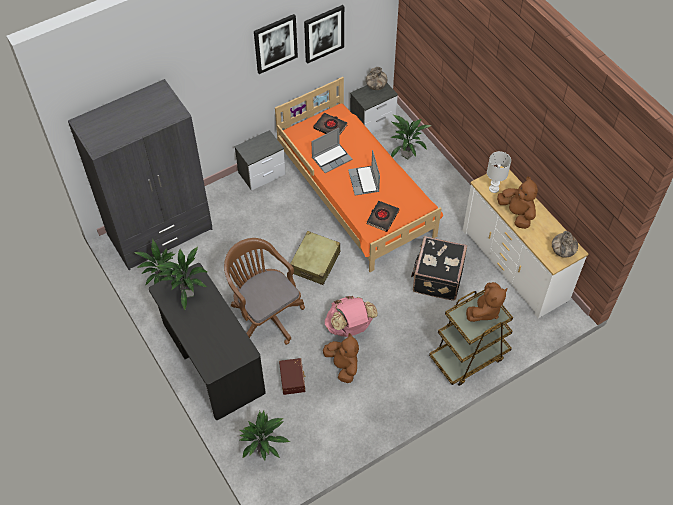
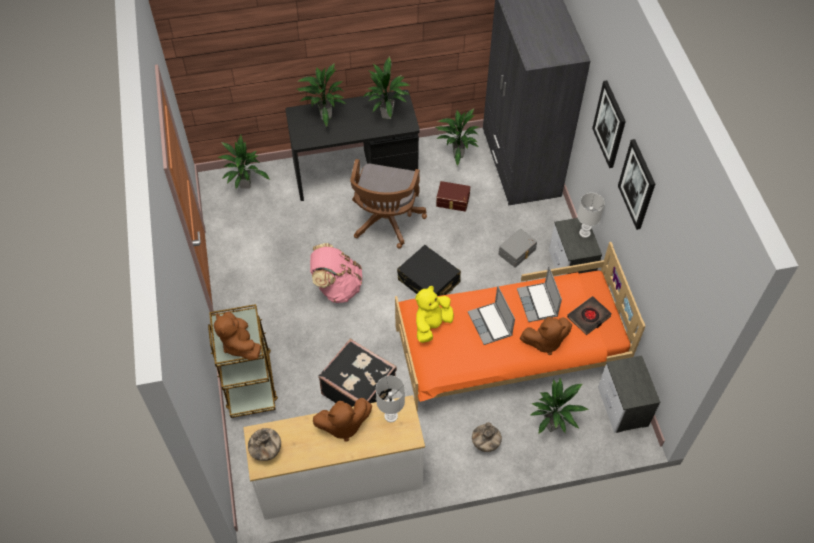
camera: 110 degrees right, 0 degrees up
(207, 345) = (325, 116): none -> potted plant
(252, 144) = (585, 233): none -> white table lamp
(261, 211) = (517, 252): none -> grey storage box
(265, 314) = (385, 222): brown office chair -> brown office chair turned 120 degrees clockwise
(293, 379) = (304, 225): brown storage box -> brown storage box (452, 201)
(315, 262) = (429, 281): beige suitcase -> black suitcase
(323, 33) = (658, 253): picture -> picture (610, 124)
(343, 366) = (297, 267): brown plush toy -> brown plush toy (544, 342)
(364, 181) = (491, 324): laptop -> laptop turned 120 degrees counterclockwise
(376, 87) = (644, 388): vase -> vase (485, 444)
(382, 217) = (431, 325): black book -> yellow plush toy

